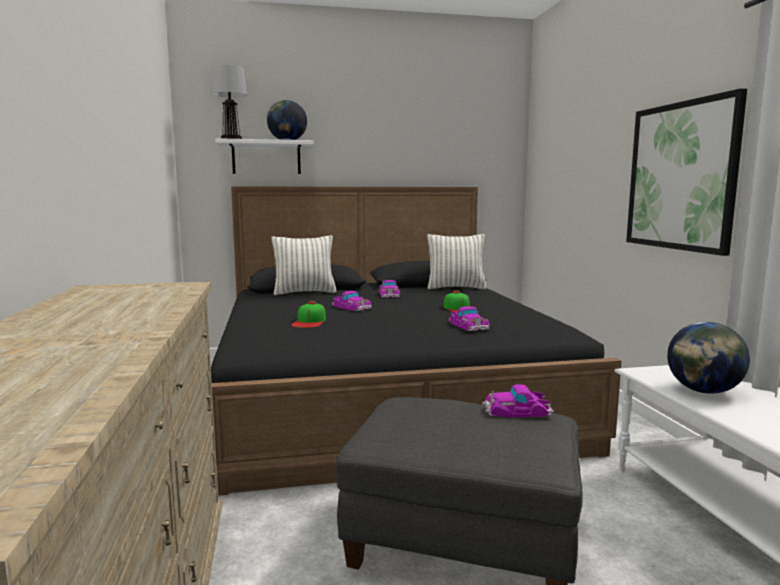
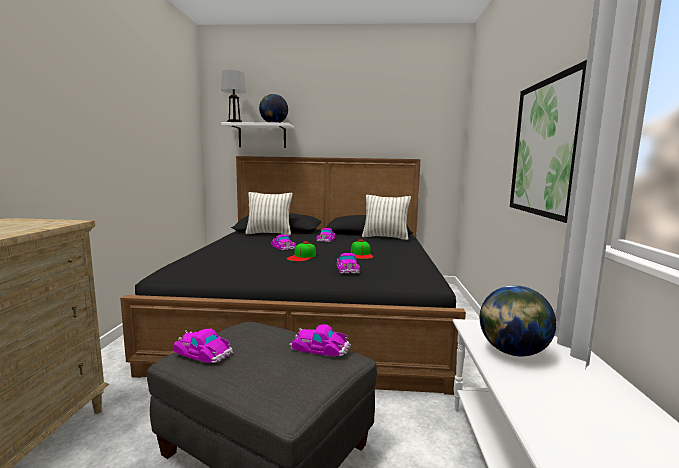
camera: 15 degrees right, 0 degrees up
(309, 322) = (236, 255): cap -> cap (302, 257)
(395, 431) = (203, 351): none -> toy car

